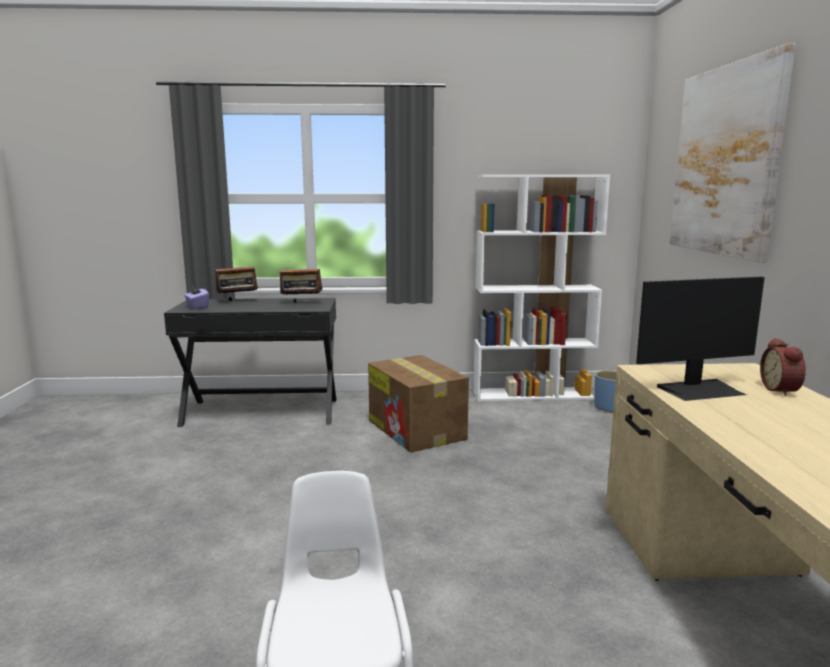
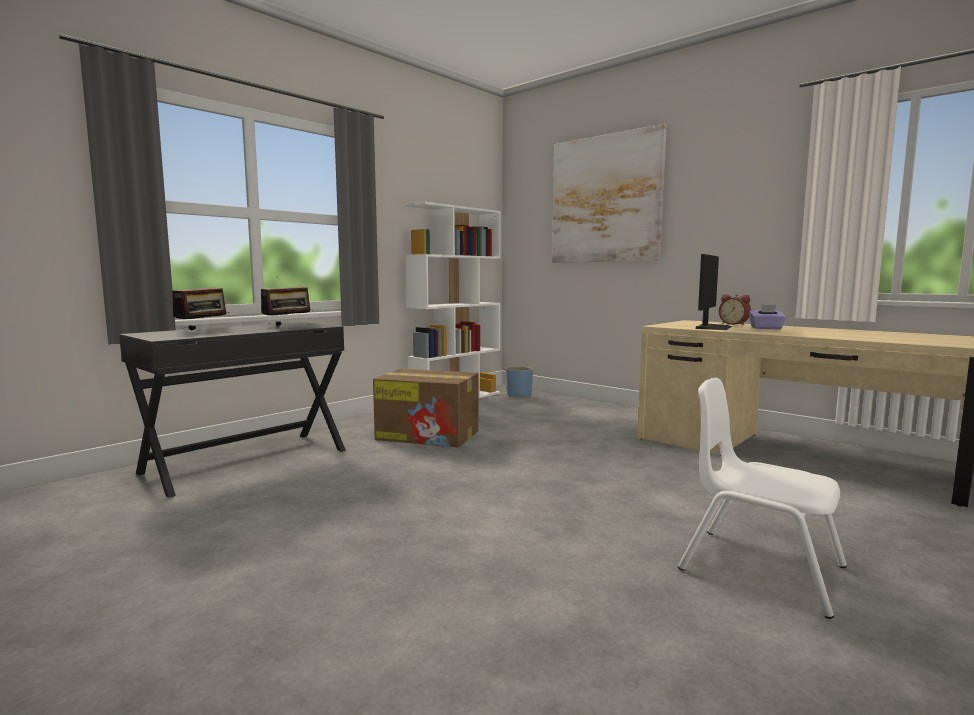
camera: 45 degrees left, 5 degrees down
(197, 306) = (172, 335): purple tissue box -> purple tissue box (766, 328)

